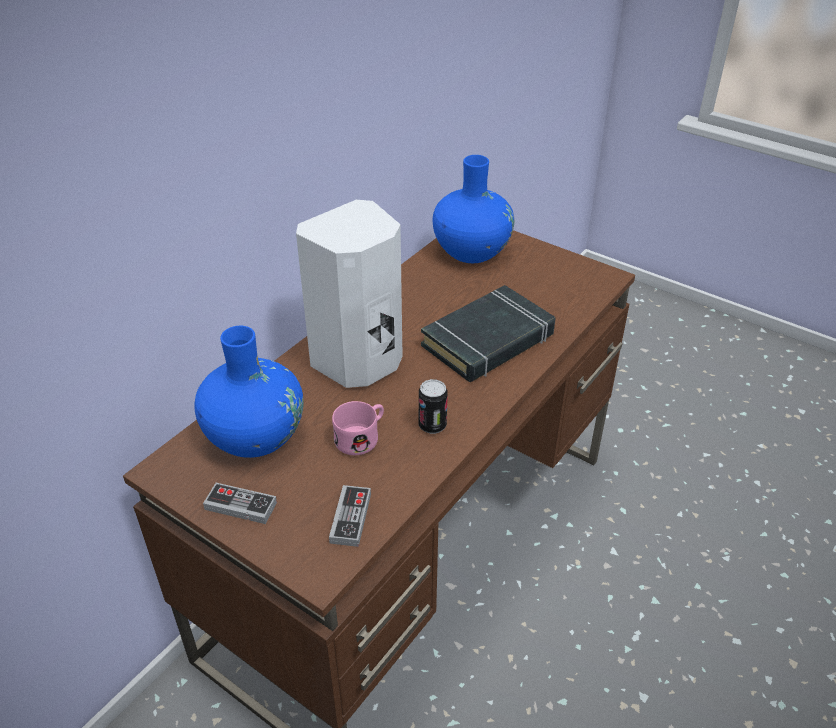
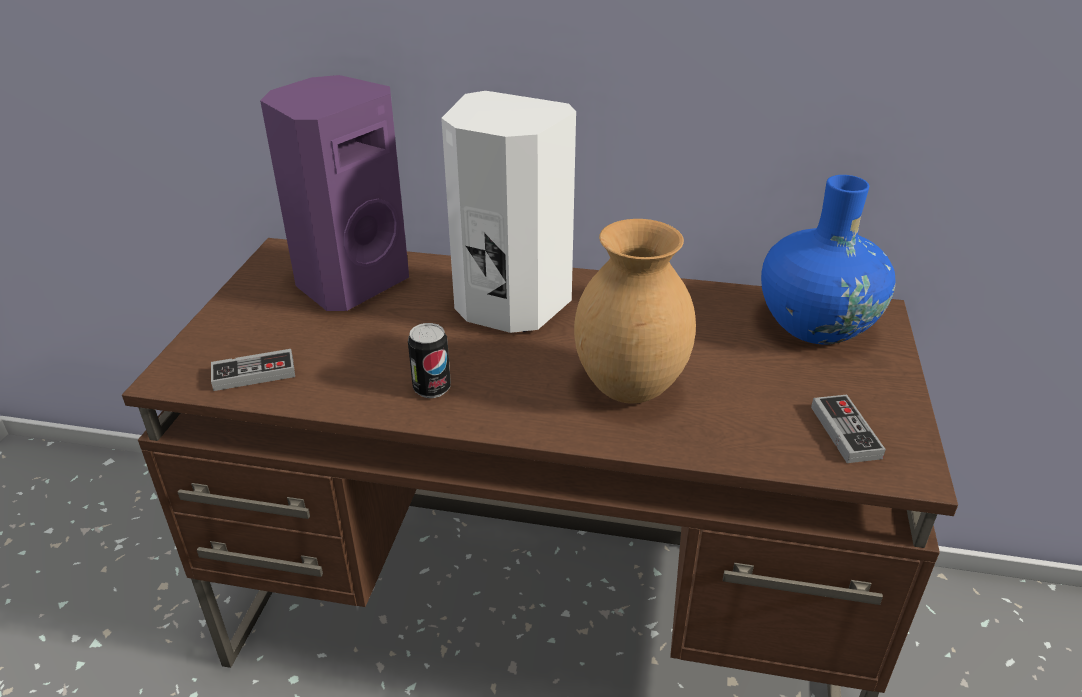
camera: 65 degrees right, 5 degrees down
(240, 506) = (249, 305): game controller -> game controller (845, 432)
(255, 436) = (350, 282): blue vase -> purple speaker
(362, 437) = (384, 345): pink mug -> none
(488, 341) = (630, 390): black book -> brown vase

